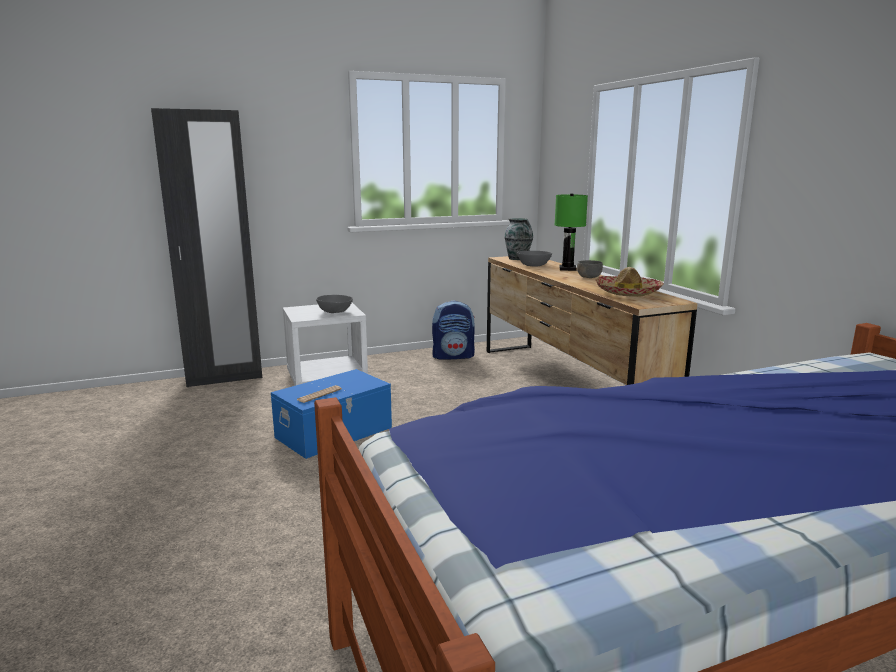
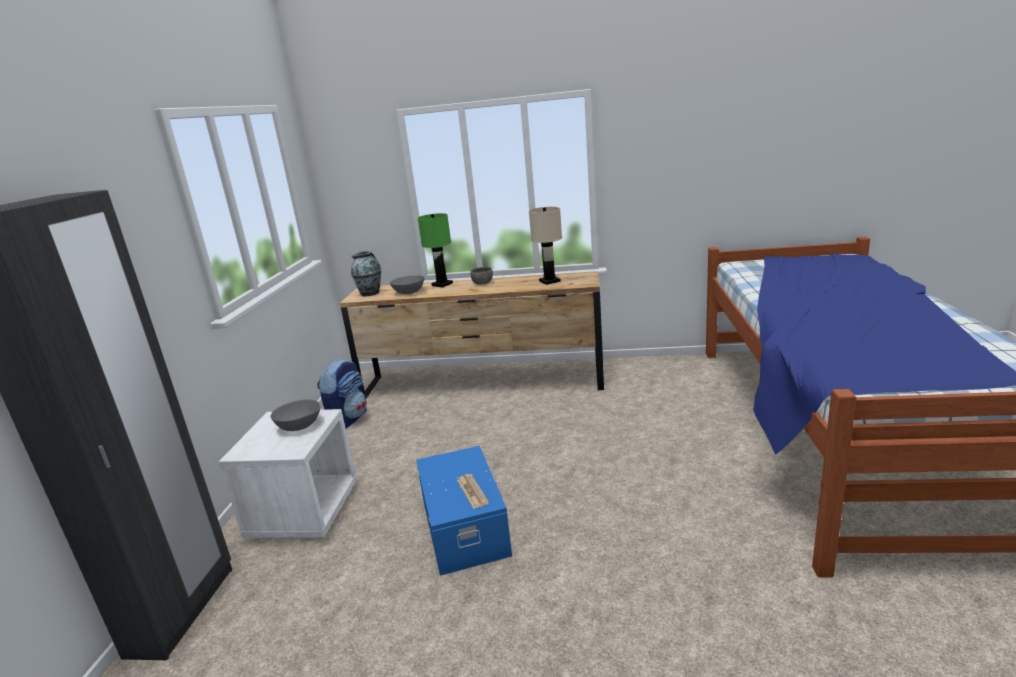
camera: 60 degrees left, 5 degrees up
(628, 292) = (549, 281): hat -> beige table lamp

